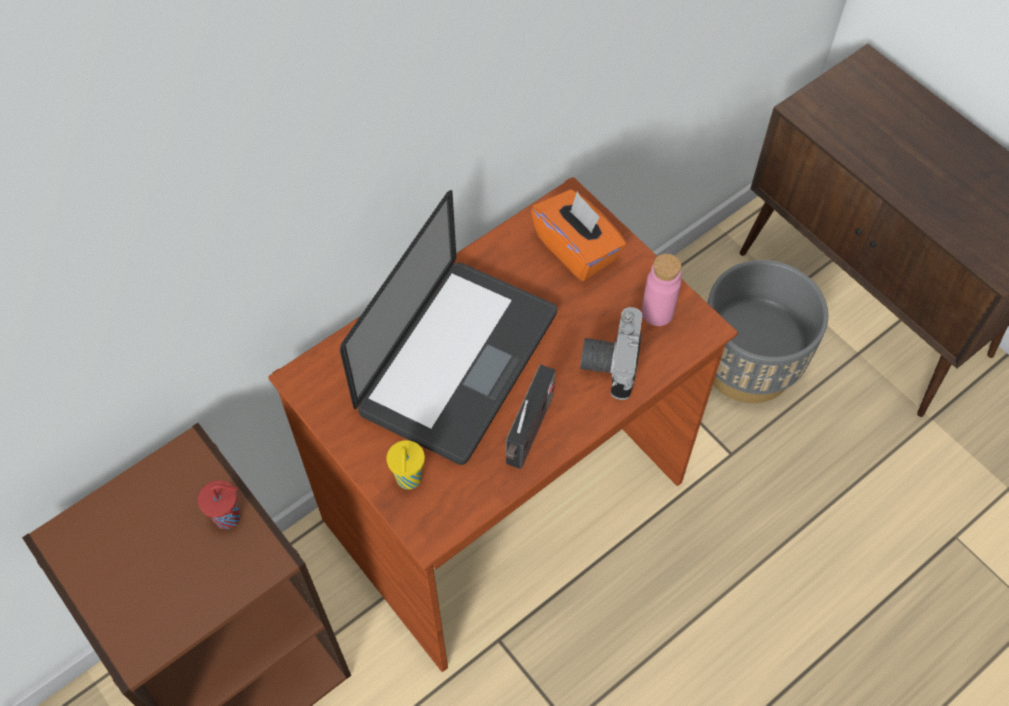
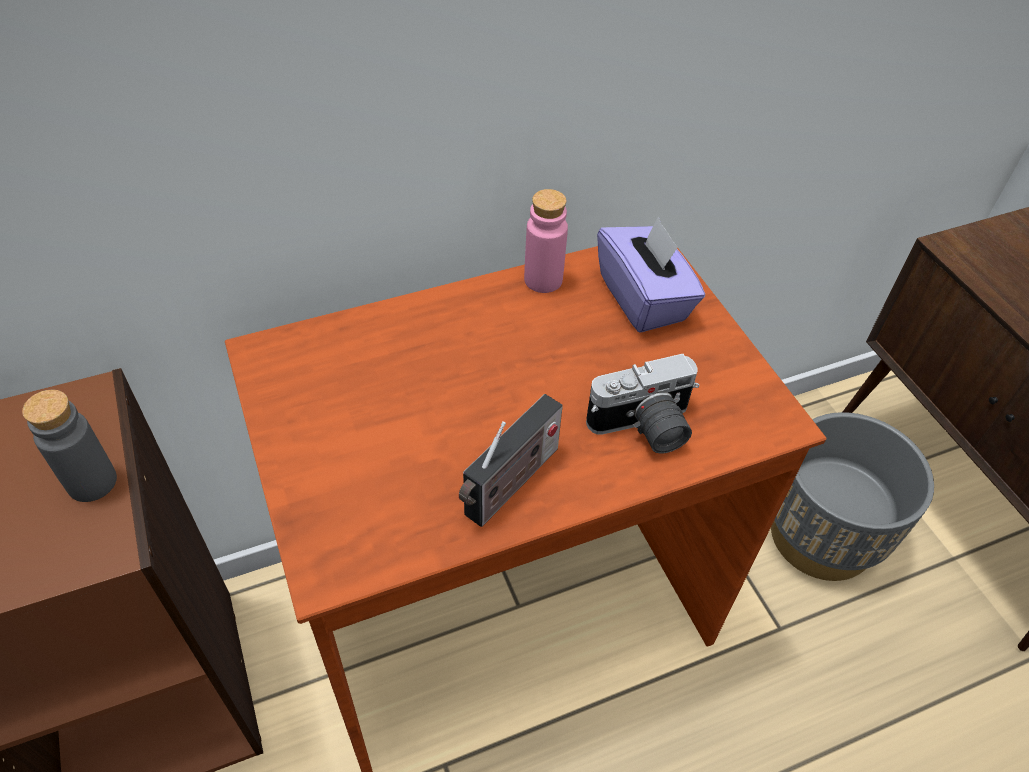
camera: 15 degrees right, 10 degrees down
(229, 517) = (92, 482): red cup -> grey bottle
(408, 480) = (330, 499): yellow cup -> none
(458, 362) = (453, 381): laptop -> none
(577, 249) = (644, 299): orange tissue box -> purple tissue box
(609, 361) = (644, 429): camera -> camera turned 135 degrees counterclockwise
(657, 312) = (724, 389): pink bottle -> pink bottle (543, 280)

